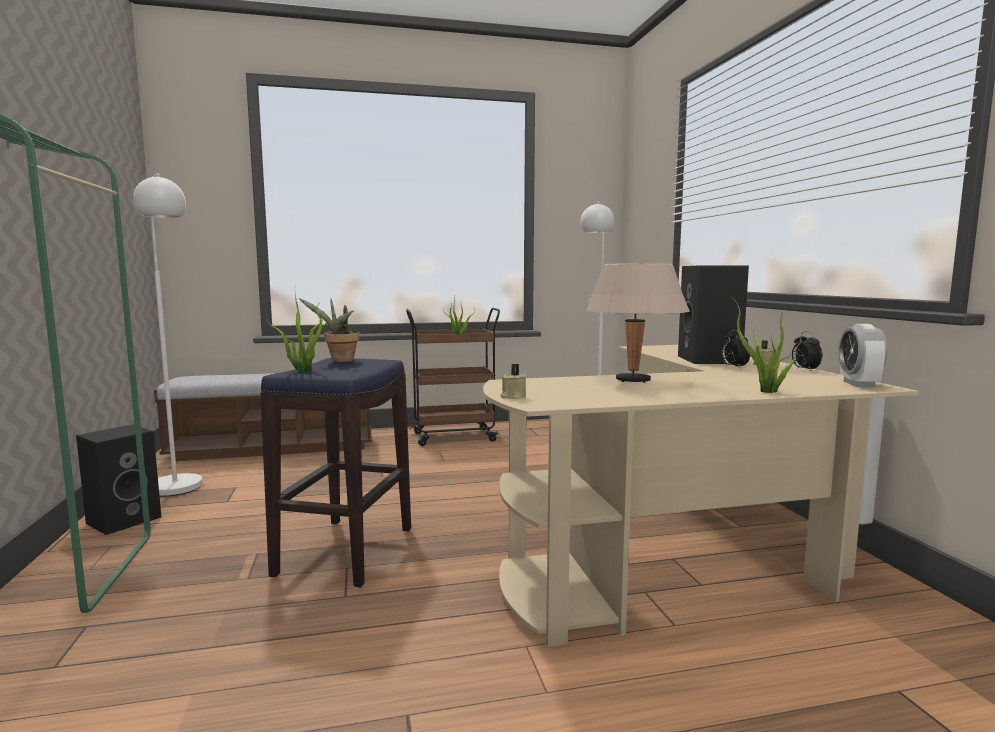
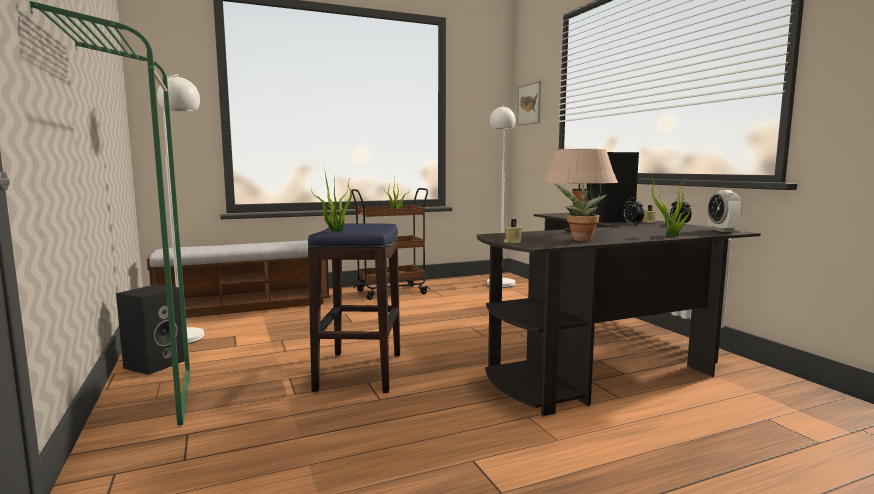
camera: 10 degrees left, 0 degrees up
(339, 361) = (350, 224): potted plant -> potted plant (580, 240)
(642, 199) = (529, 104): none -> picture
(685, 550) = (604, 355): beige desk -> black desk

